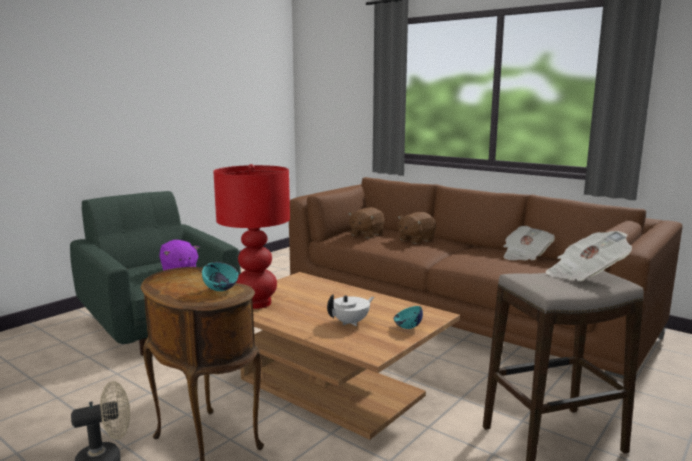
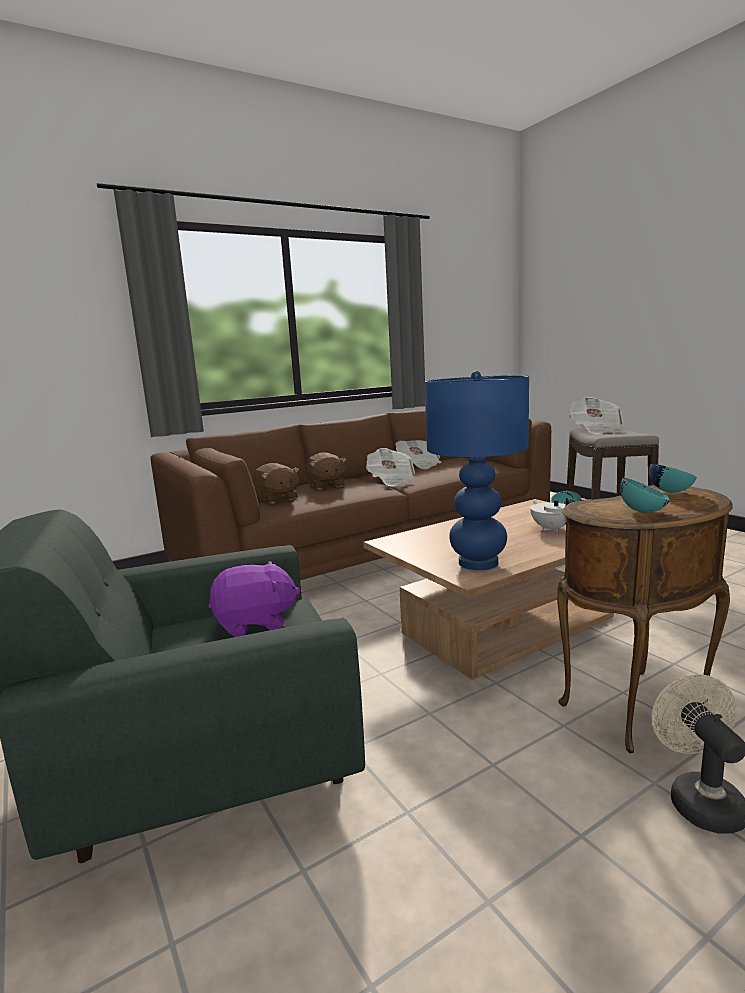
camera: 70 degrees left, 0 degrees up
(168, 282) = (643, 511): none -> turquoise bowl
(256, 303) = (478, 563): red table lamp -> blue table lamp
(453, 255) = (391, 480): none -> newspaper

